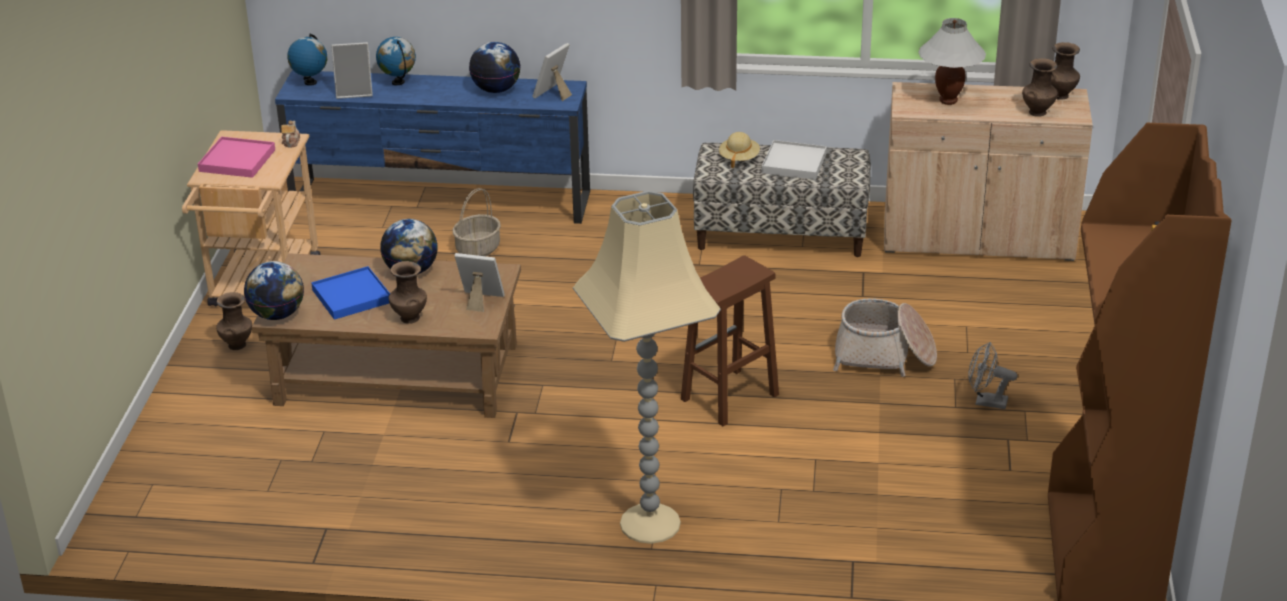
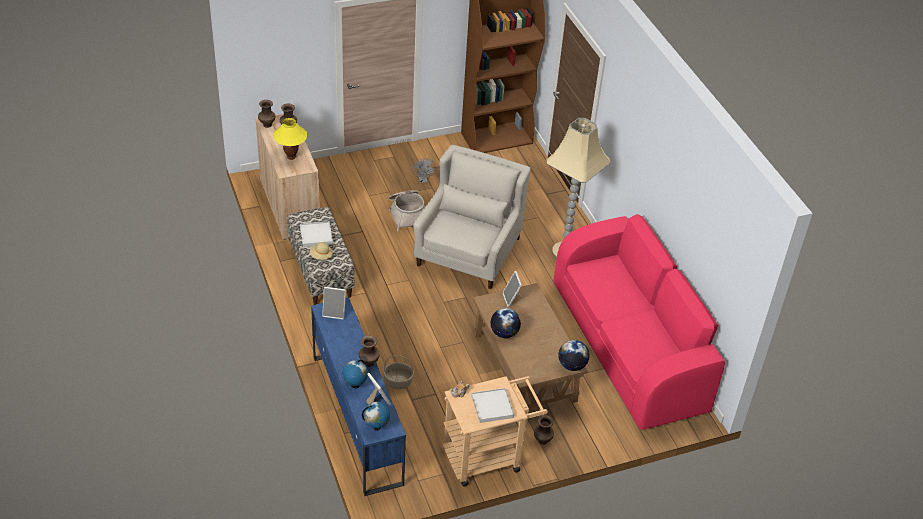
camera: 120 degrees left, 10 degrees up
(237, 160) = (492, 406): pink tray -> white tray
(332, 511) = (628, 346): none -> pink sofa
(352, 296) = (539, 345): blue tray -> none
(409, 318) = (541, 318): brown vase -> brown vase (369, 363)
(496, 90) = (342, 338): globe -> none
(728, 398) = (468, 252): brown stool -> white armchair
(948, 100) = (291, 157): white table lamp -> yellow table lamp

